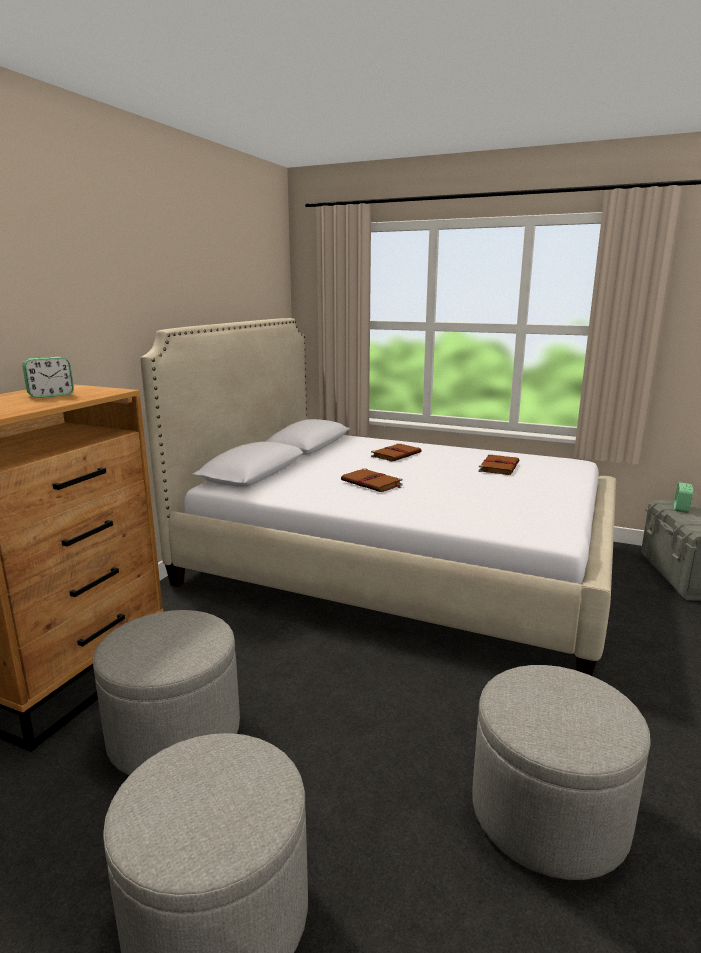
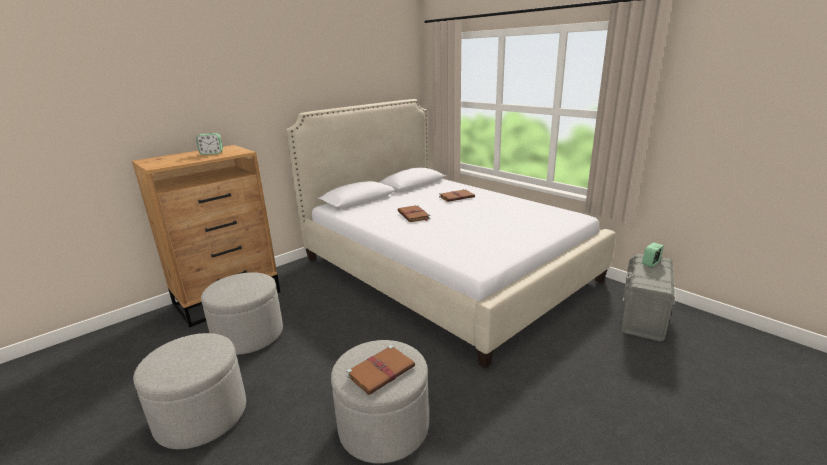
camera: 25 degrees right, 5 degrees up
(499, 467) = (513, 213): brown book -> brown book (382, 371)

